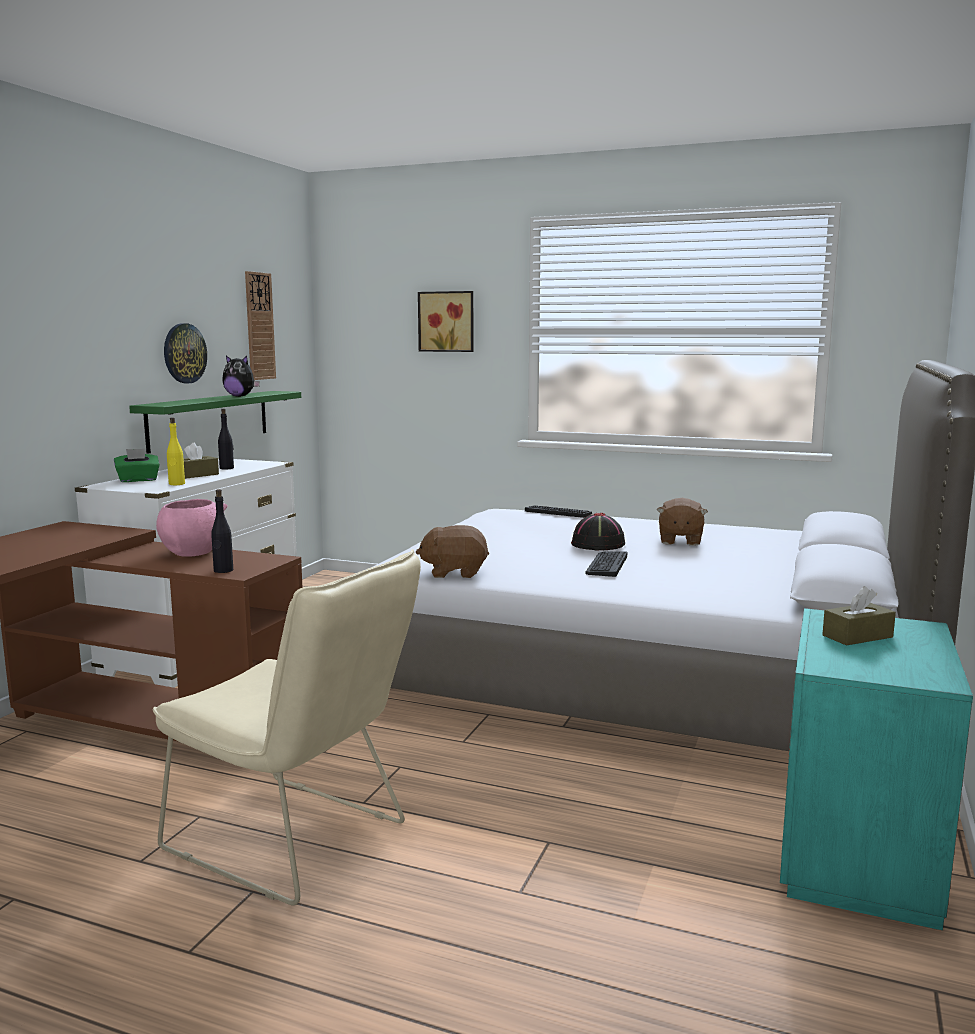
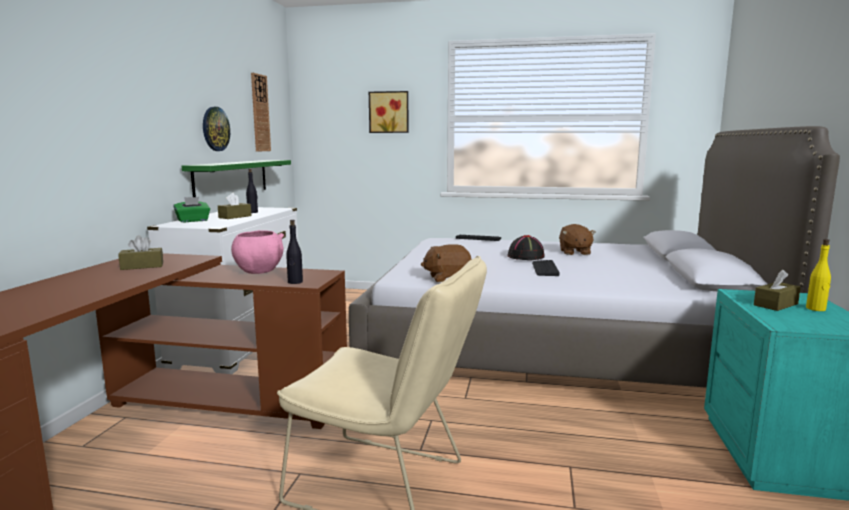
camera: 10 degrees left, 0 degrees up
(49, 541) = (142, 266): none -> brown tissue box
(176, 484) = (226, 222): yellow bottle -> yellow bottle (816, 309)
(240, 396) = (254, 161): plush toy -> none

